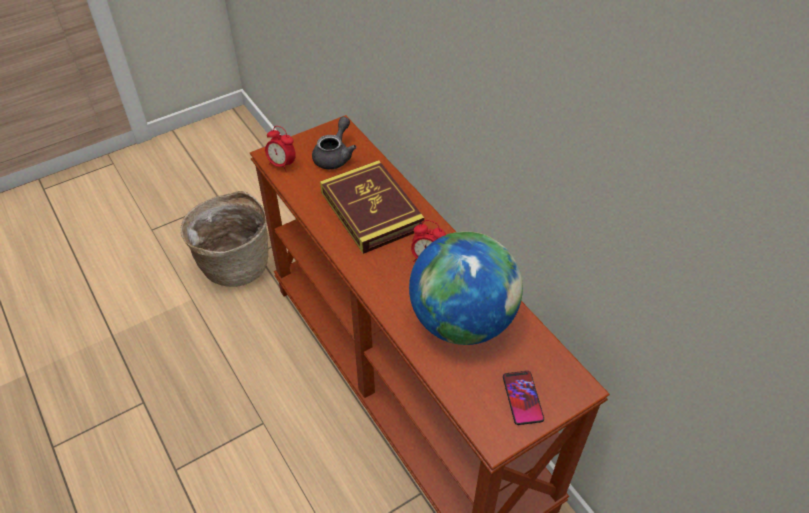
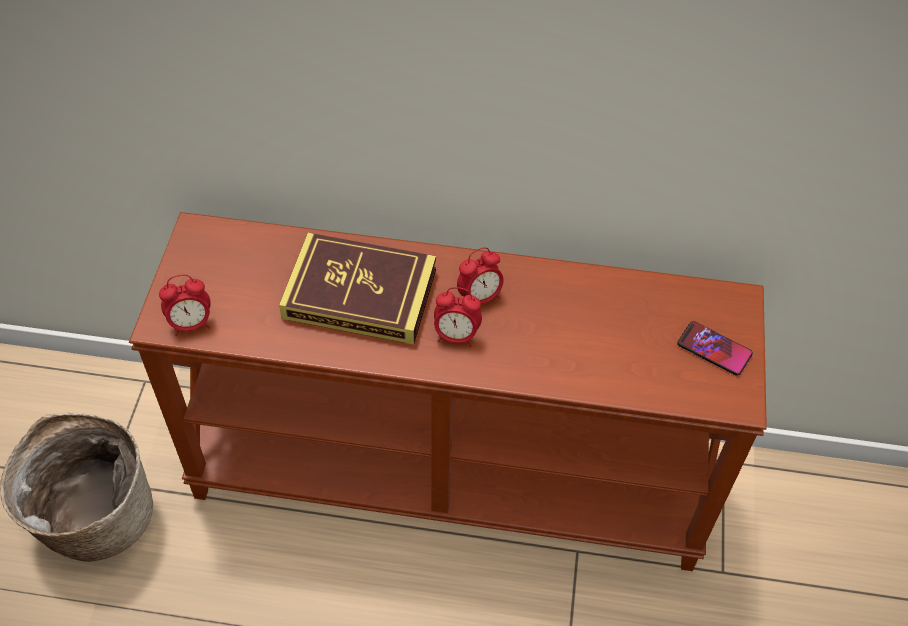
camera: 50 degrees left, 5 degrees up
(335, 156) = (237, 267): grey teapot -> none
(388, 267) = (456, 336): none -> alarm clock
(462, 321) = (585, 328): globe -> none

